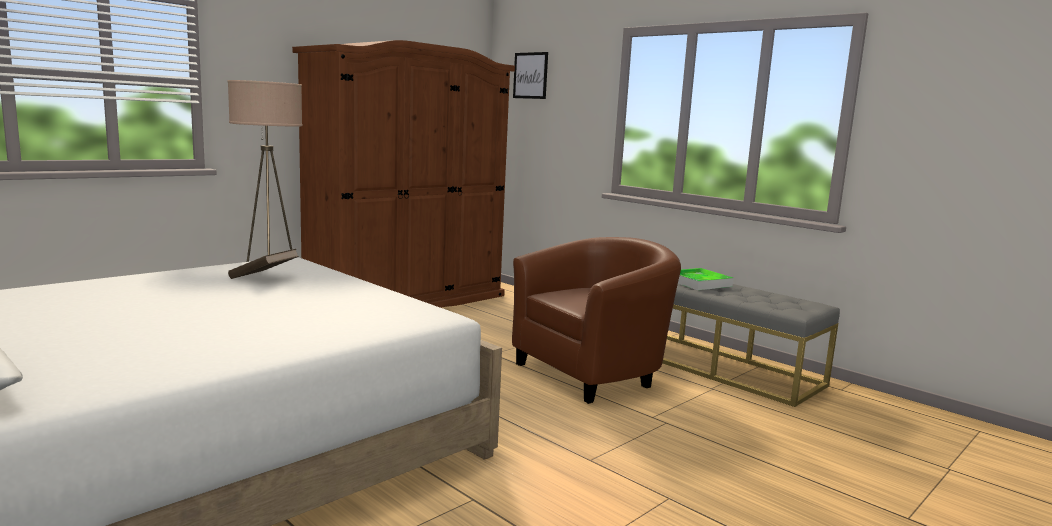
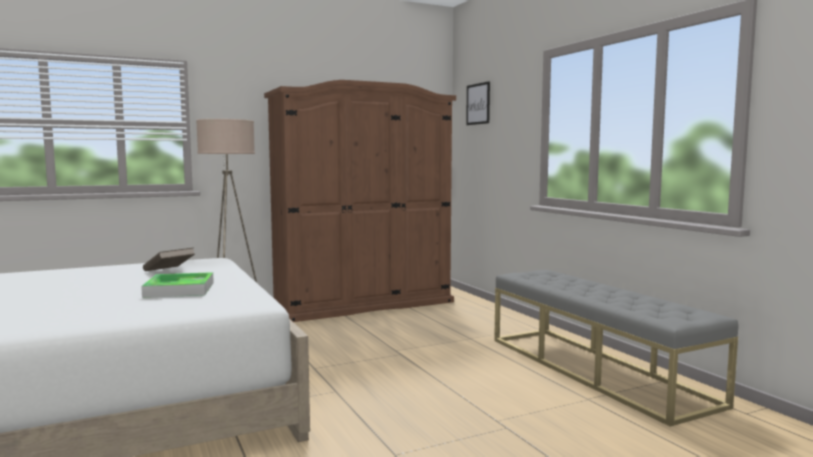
camera: 20 degrees right, 5 degrees down
(593, 373) = (475, 374): brown armchair -> none
(698, 283) = (593, 290): tray -> tray (179, 289)

